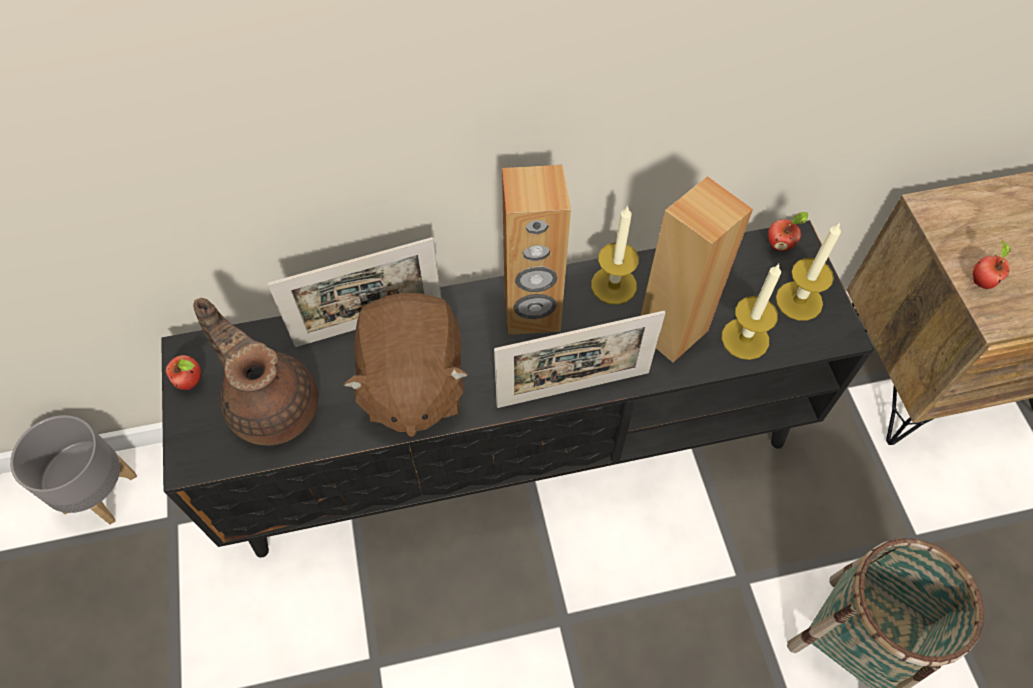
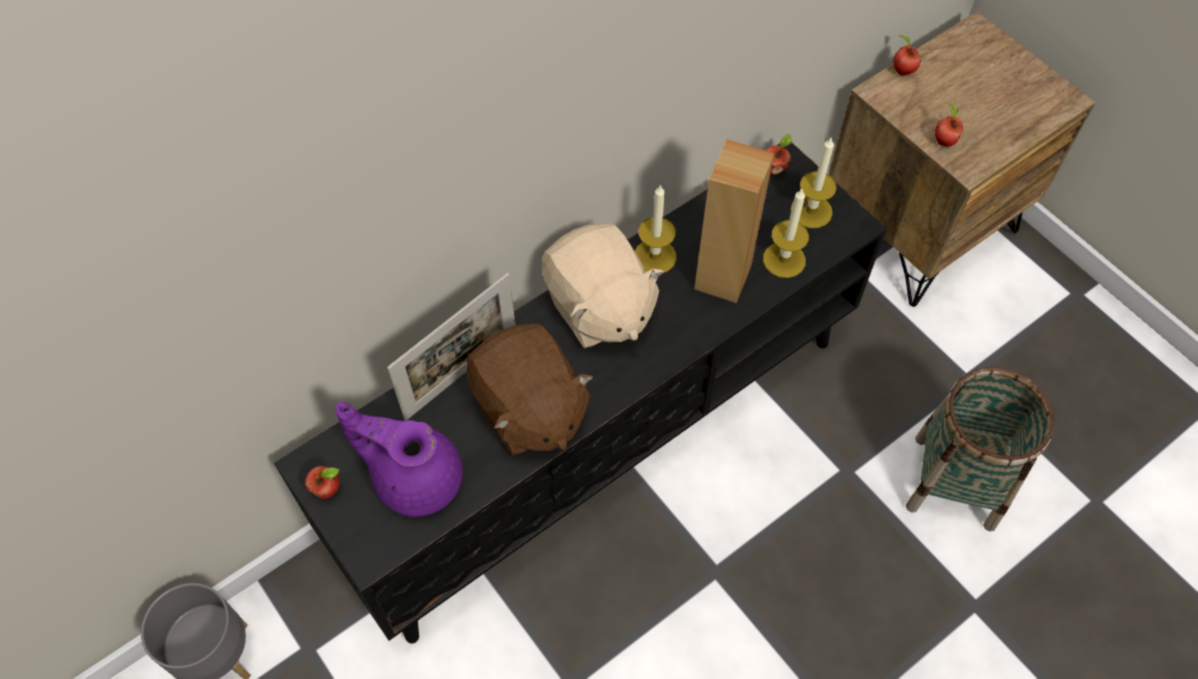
camera: 25 degrees left, 0 degrees up
(273, 404) = (415, 477): brown teapot -> purple teapot
(532, 313) = (599, 308): brown speaker -> beige plush toy
(573, 389) = (667, 358): picture frame -> none
(966, 194) = (901, 71): none -> apple

